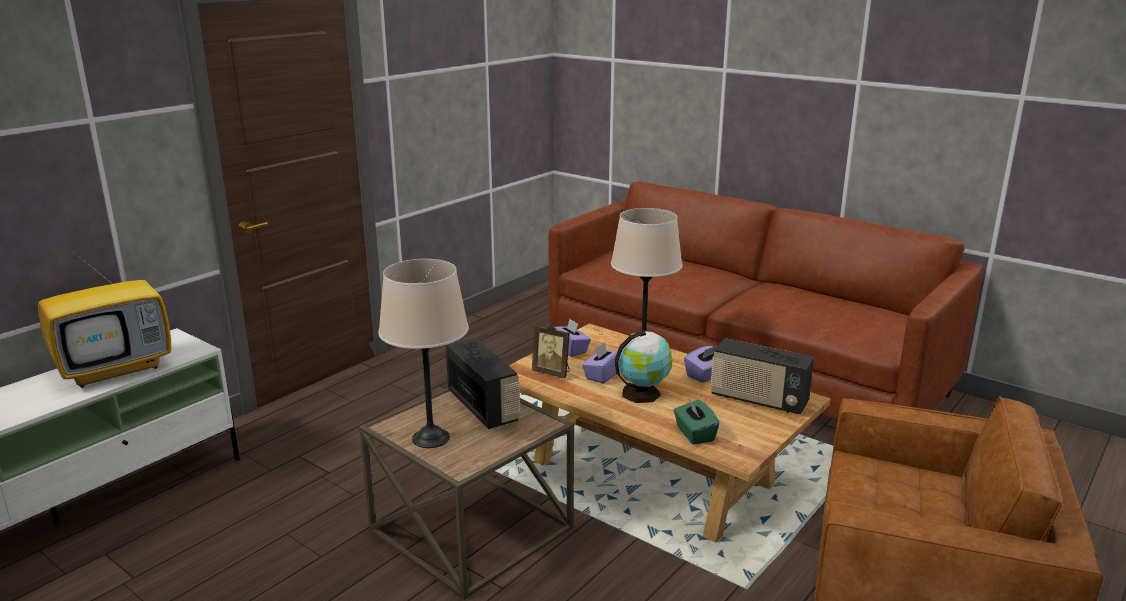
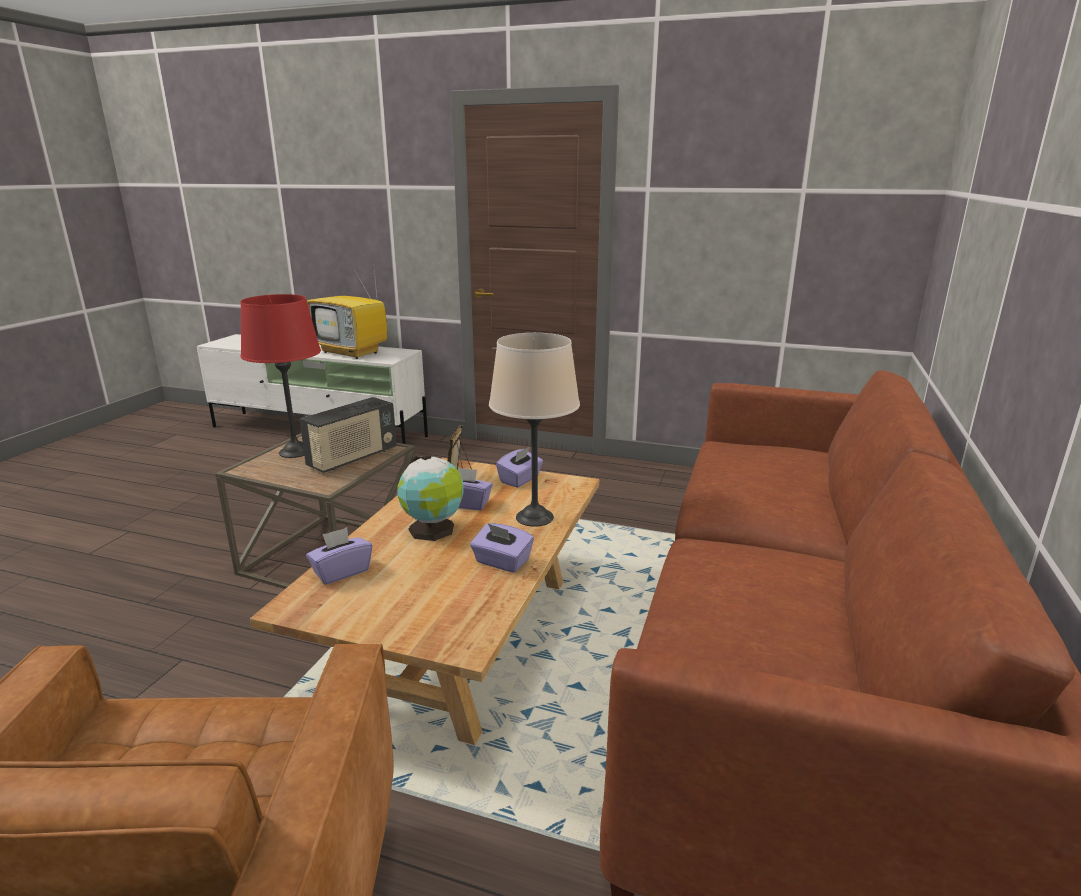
camera: 70 degrees right, 0 degrees up
(430, 438) = (296, 451): beige table lamp -> red table lamp
(694, 434) = (341, 572): green tissue box -> purple tissue box
(758, 400) = (445, 607): radio -> none

